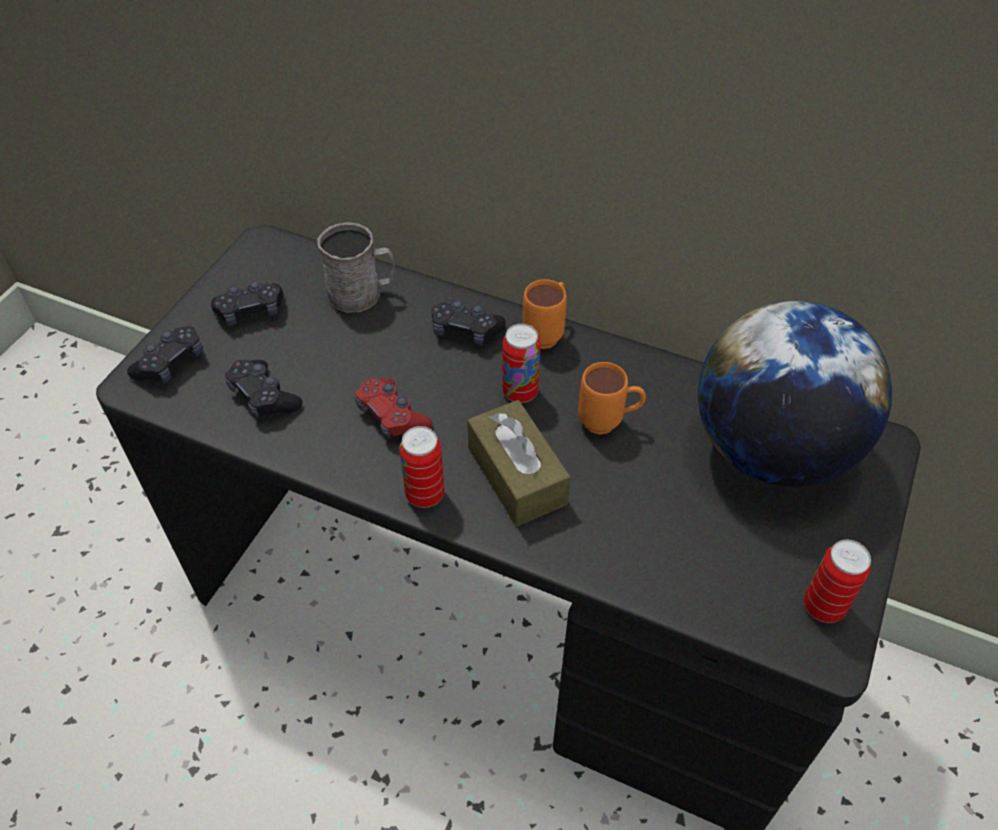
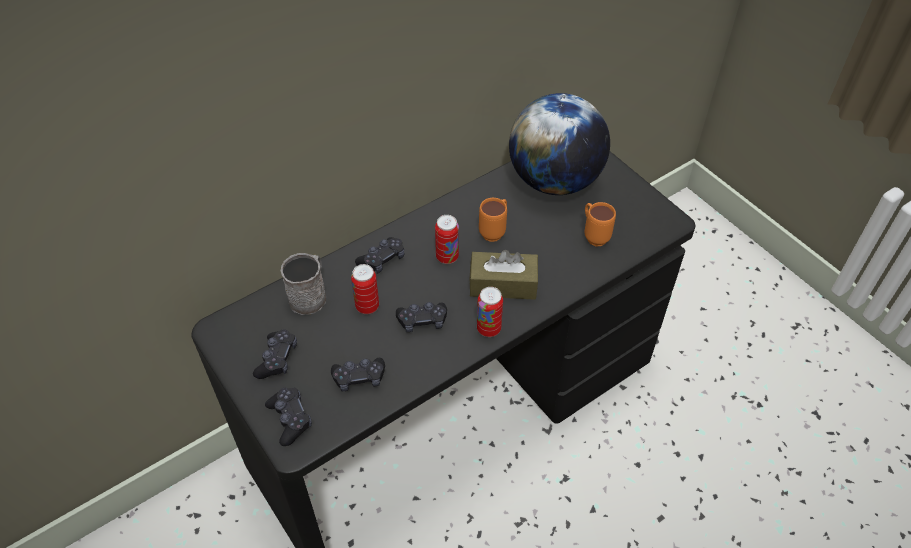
camera: 60 degrees left, 0 degrees up
(392, 416) = (422, 321): red game controller -> black game controller
(547, 333) = (413, 226): orange mug -> orange mug (593, 235)
(823, 606) = (648, 211): can -> can (367, 306)

